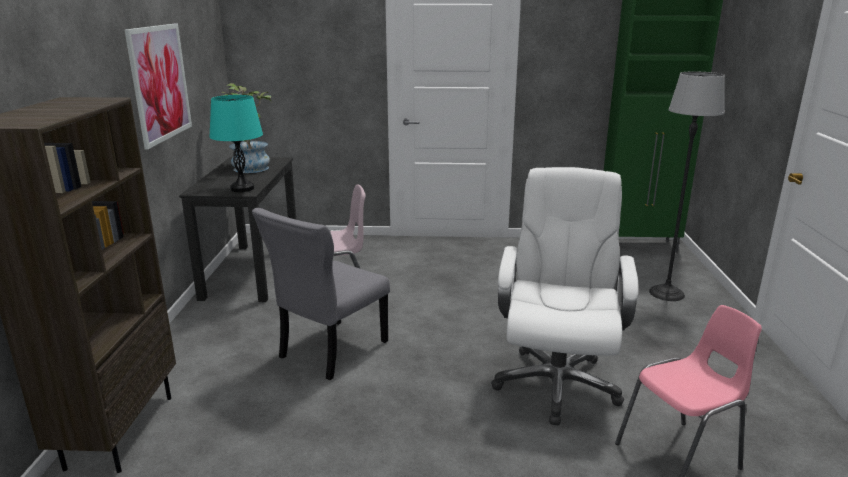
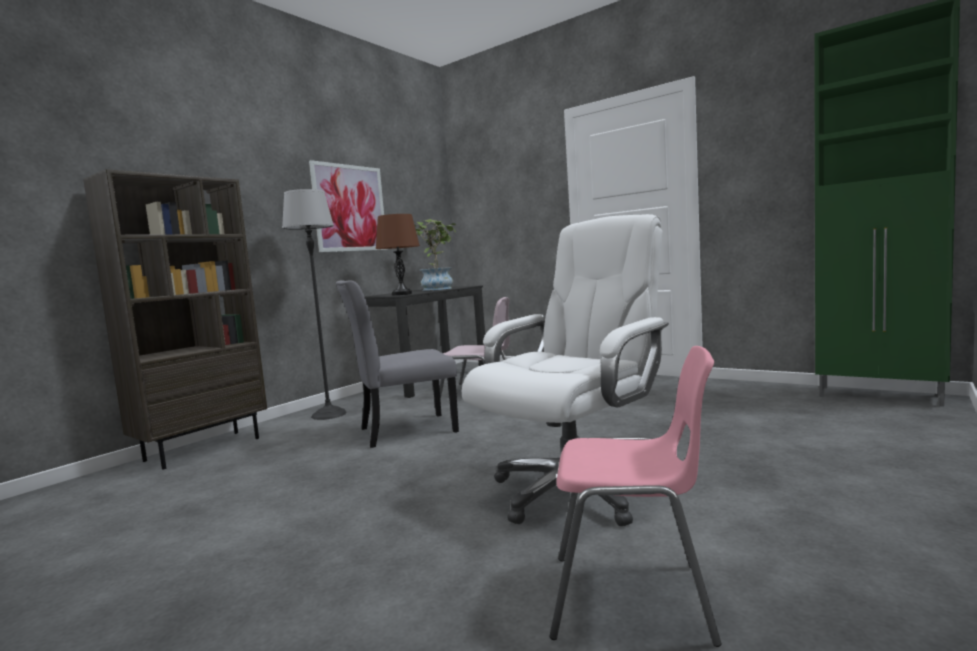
camera: 35 degrees right, 15 degrees down
(242, 188) = (402, 294): turquoise table lamp -> brown table lamp
(666, 293) = (865, 439): floor lamp -> floor lamp (329, 414)

